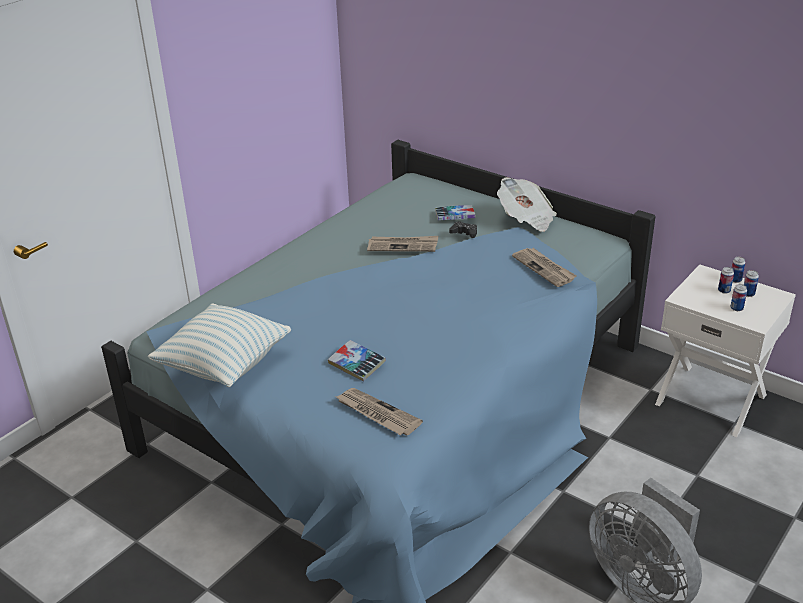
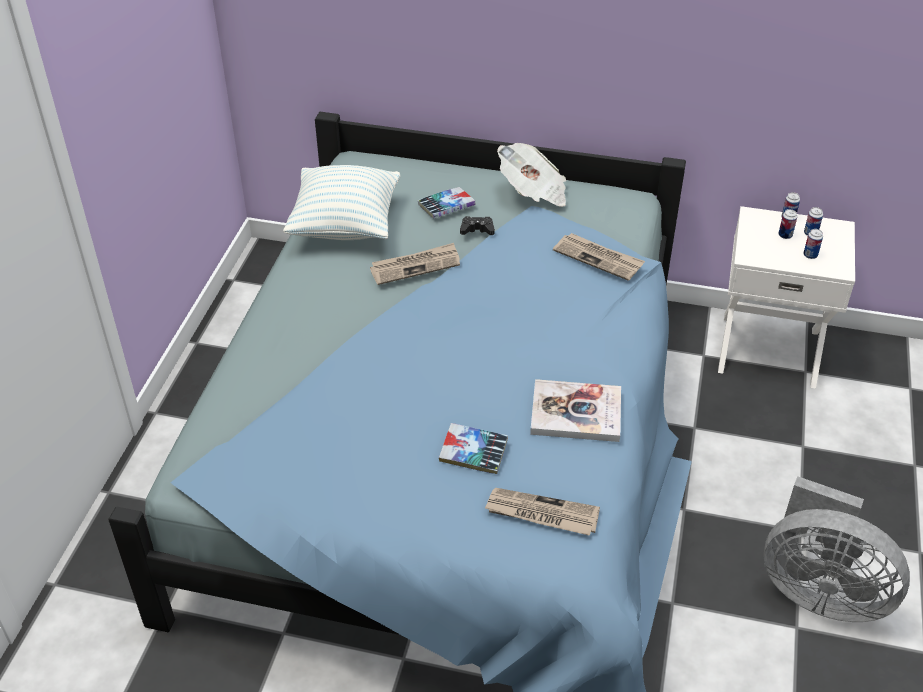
camera: 25 degrees left, 10 degrees up
(224, 366) = (312, 504): pillow -> pillow (345, 225)
(451, 359) = (576, 413): none -> book

